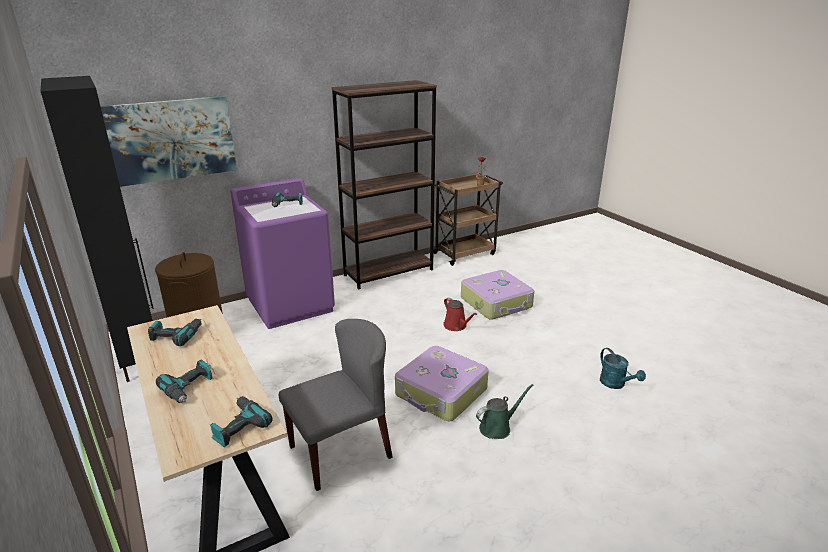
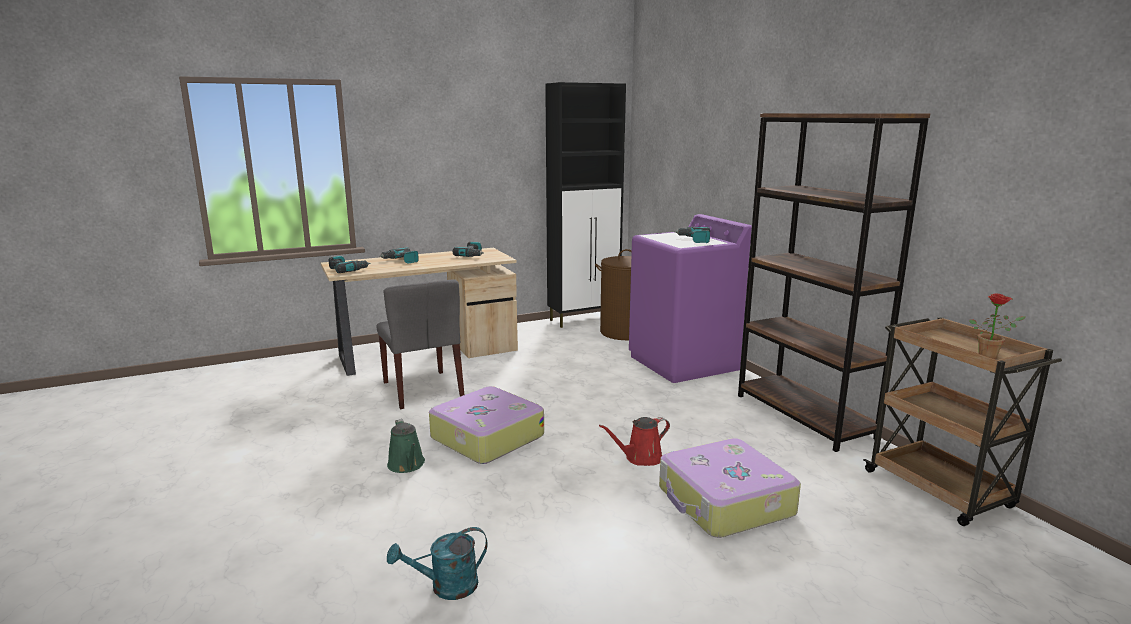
camera: 95 degrees right, 10 degrees down
(173, 140) = (679, 152): picture -> none

